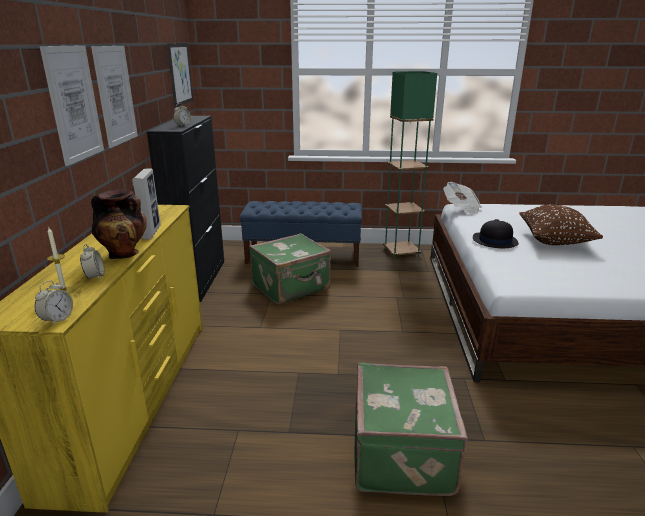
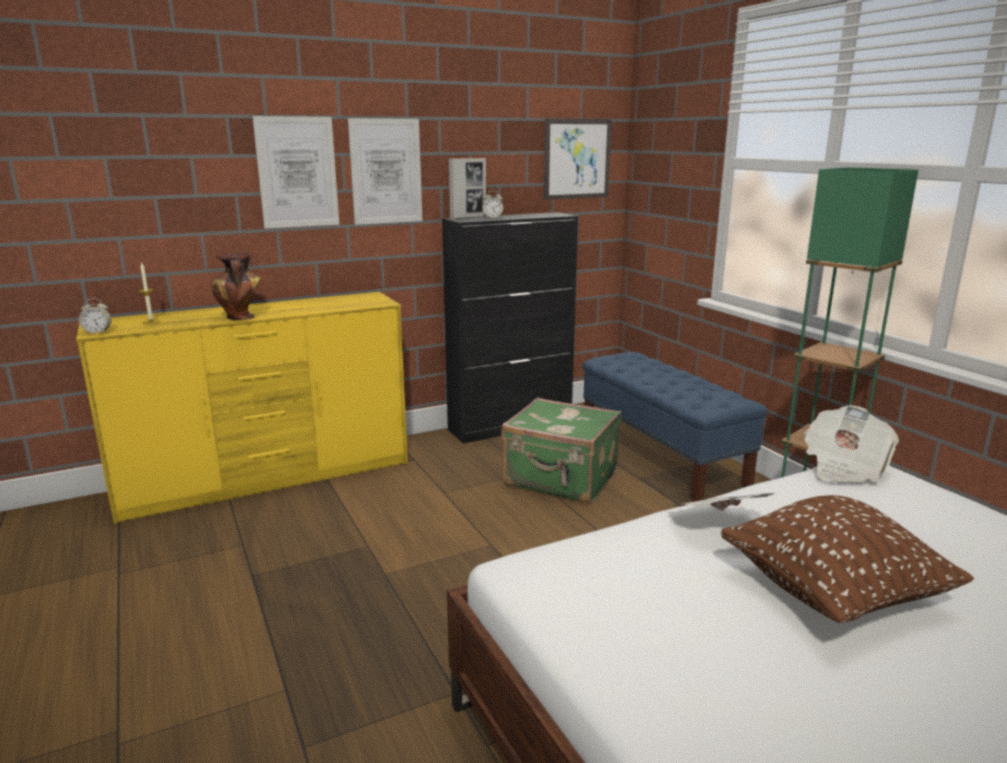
camera: 60 degrees right, 5 degrees down
(95, 277) = (184, 322): alarm clock -> none
(151, 232) = (303, 312): picture frame -> picture frame (468, 217)
(404, 453) = (245, 671): green suitcase -> none
(494, 241) = (716, 524): black hat -> newspaper

